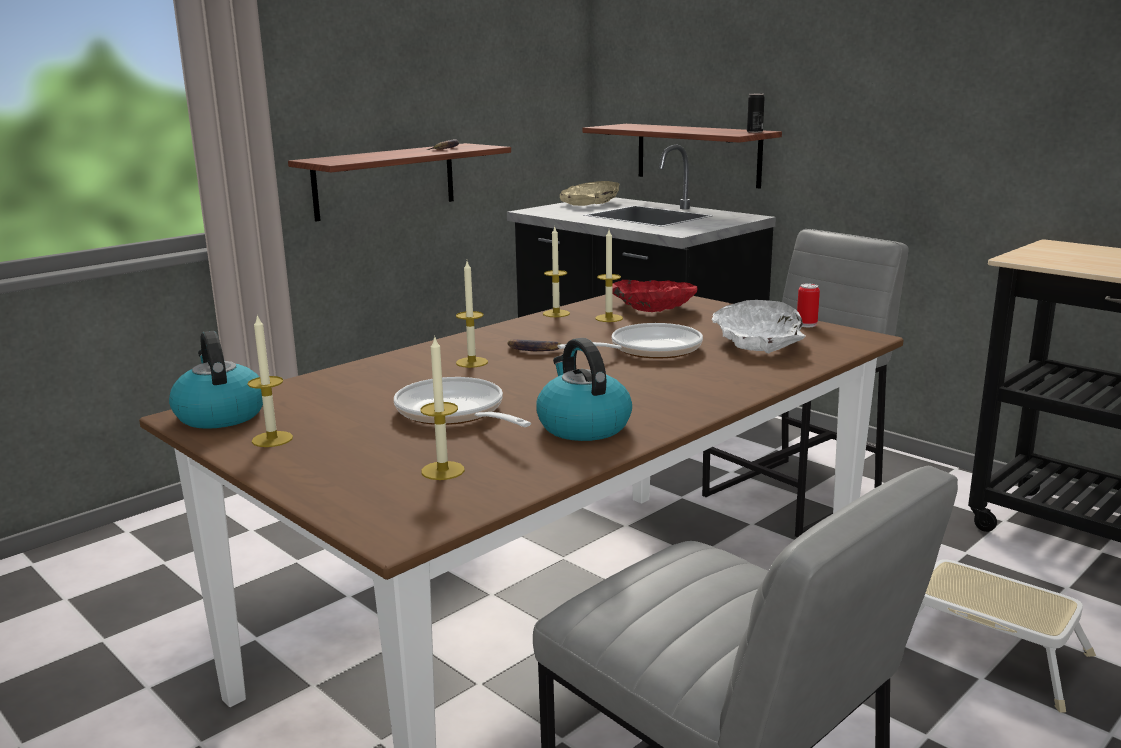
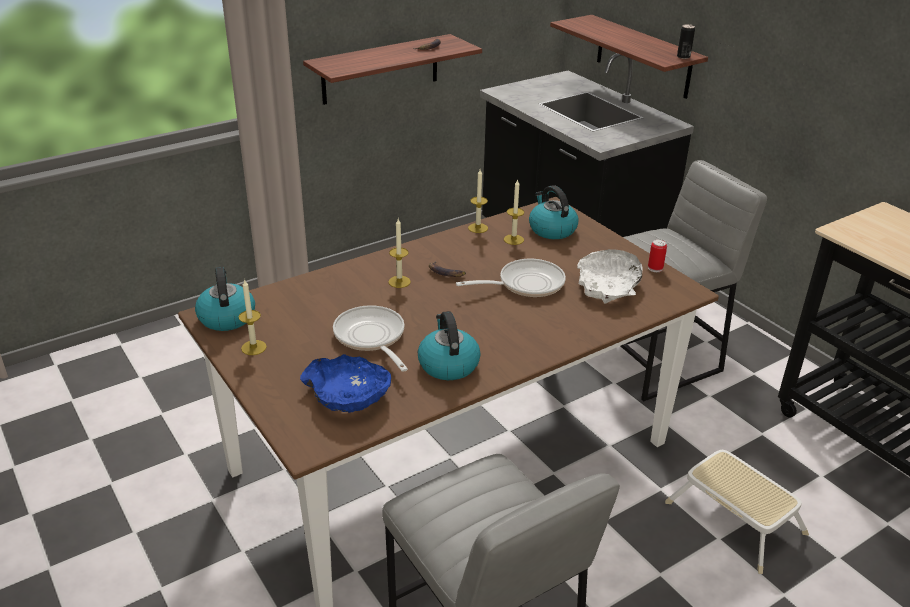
camera: 10 degrees right, 15 degrees up
(443, 470) = (348, 395): candle -> blue bowl
(589, 203) = (551, 84): beige bowl -> none
(653, 307) = (551, 229): red bowl -> kettle

